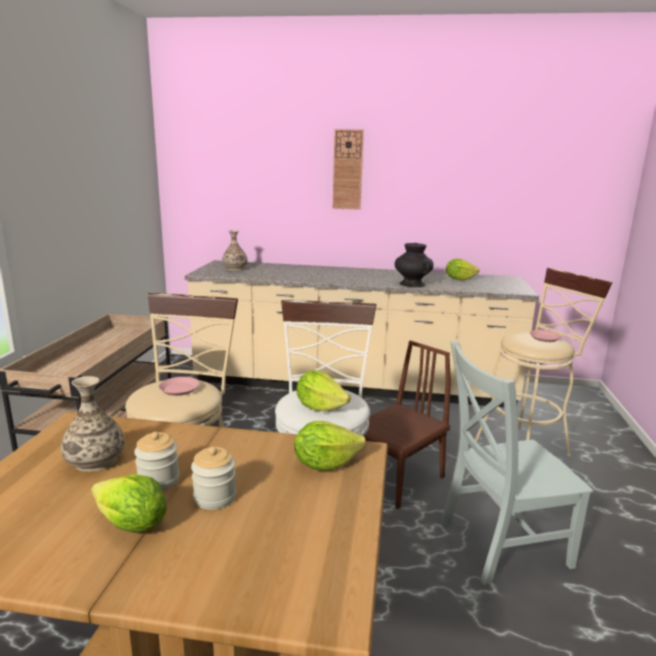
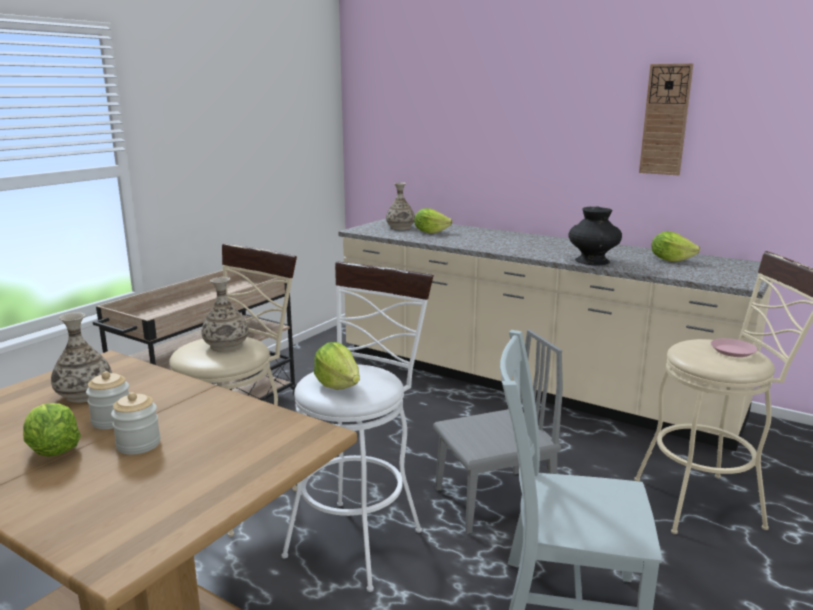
camera: 25 degrees right, 0 degrees up
(179, 389) = (226, 345): pink plate -> vase
(325, 464) = (268, 438): lettuce -> lettuce (430, 232)
(347, 170) = (543, 110): wall clock -> wall clock (665, 120)
(396, 478) = (493, 500): brown chair -> grey chair

